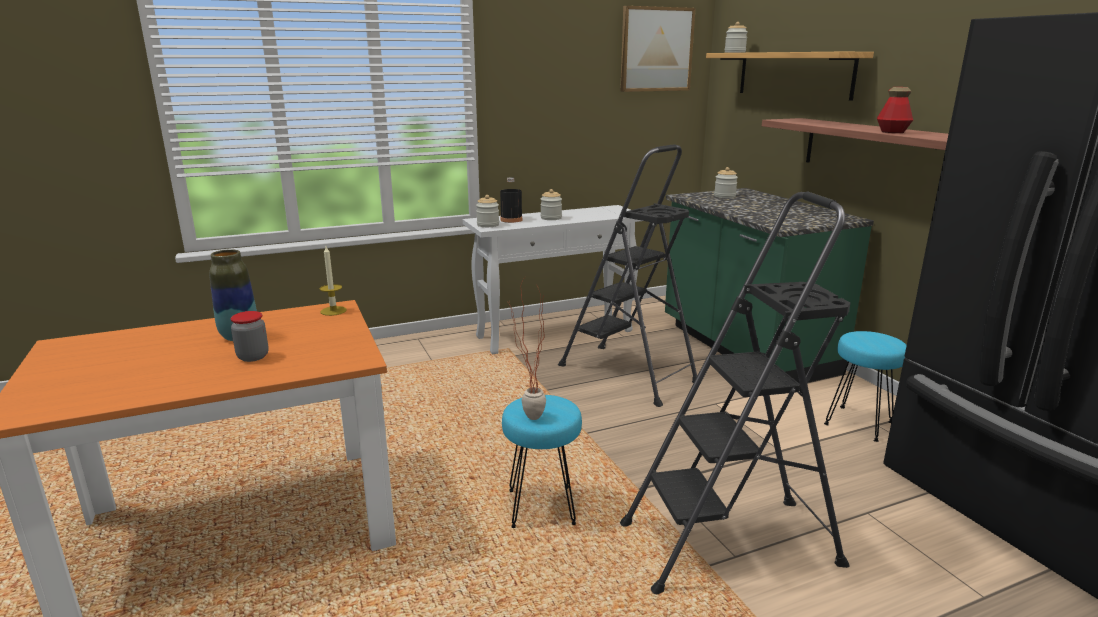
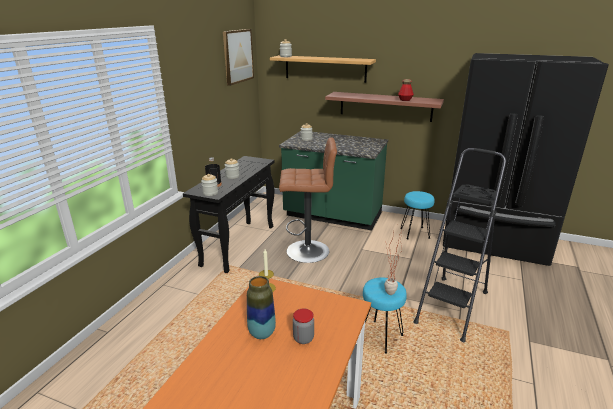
camera: 45 degrees left, 5 degrees up
(556, 334) = (239, 245): white console table -> black console table
(628, 374) = (308, 251): step ladder -> brown stool

